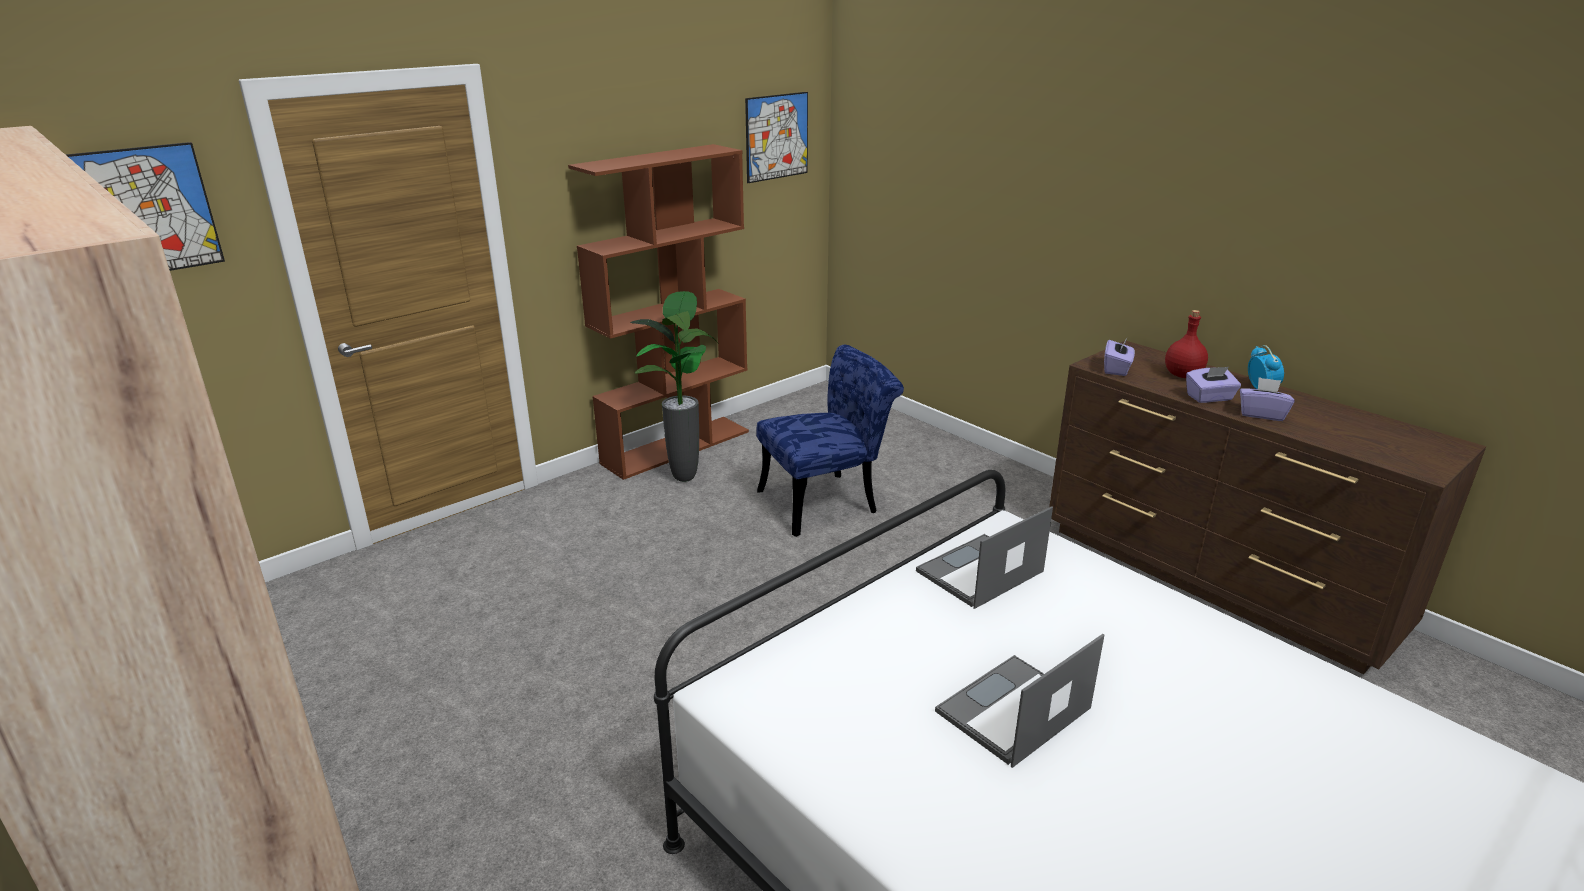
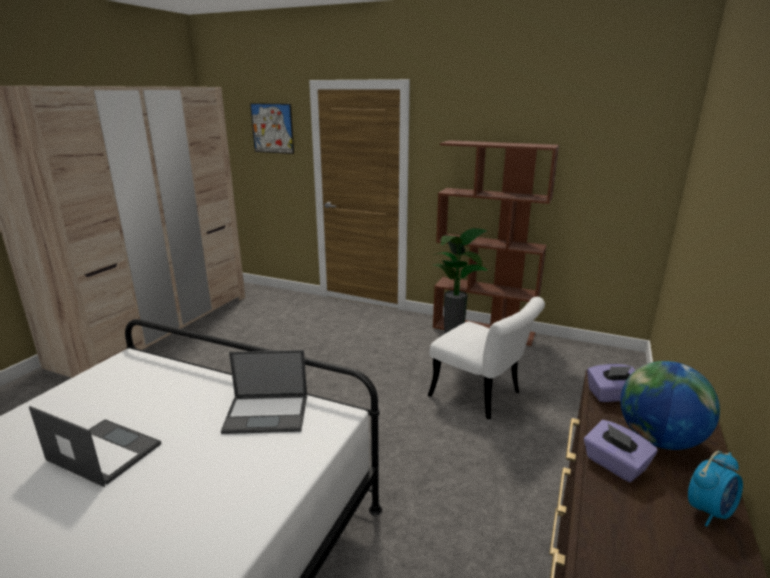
camera: 65 degrees right, 5 degrees down
(777, 137) = (625, 148): picture -> none
(827, 501) = (482, 396): blue chair -> white chair
(979, 572) = (268, 413): laptop -> laptop turned 150 degrees clockwise
(1182, 375) = (658, 439): red bottle -> globe
(1261, 414) = (615, 512): purple tissue box -> none

